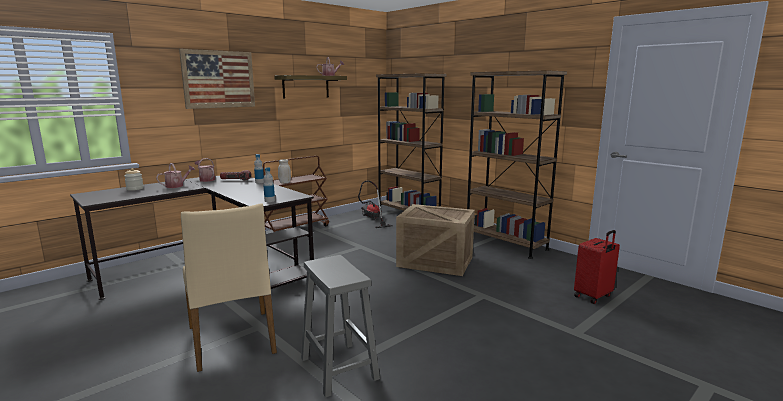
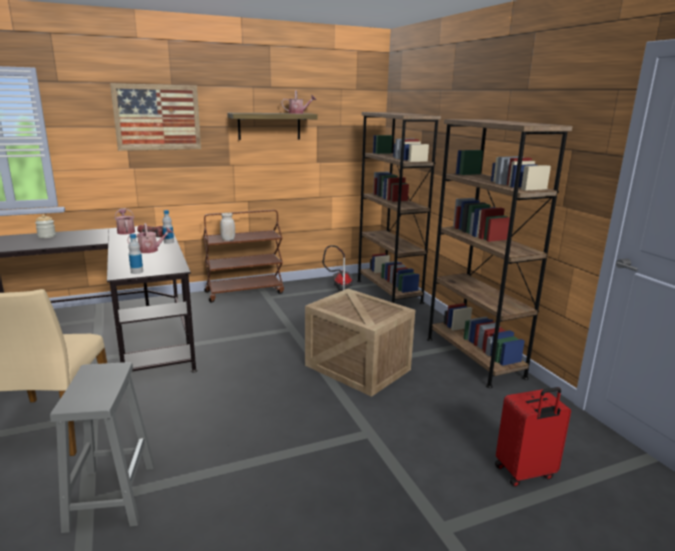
camera: 20 degrees right, 5 degrees up
(177, 186) = (87, 237): watering can -> watering can (151, 250)

